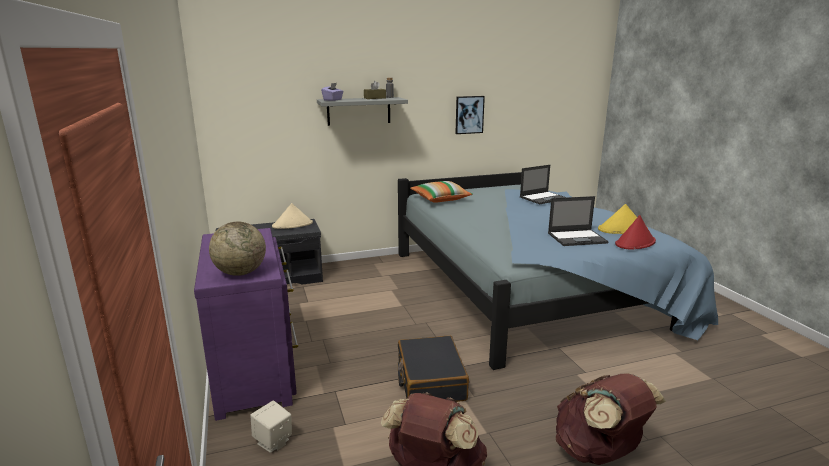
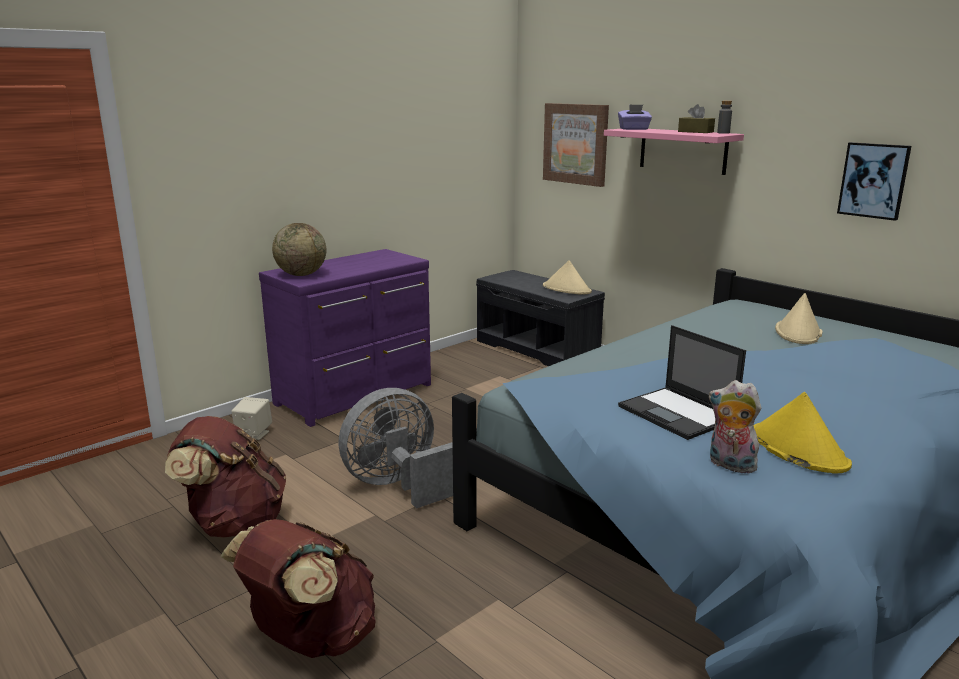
camera: 65 degrees right, 0 degrees up
(265, 115) = (576, 144): none -> picture
(359, 111) = (683, 150): grey shelf -> pink shelf
(430, 380) = (399, 485): black suitcase -> grey fan
(440, 199) = (731, 313): pillow -> none
(482, 197) = (798, 332): none -> beige hat
(543, 198) = (880, 368): laptop -> none
(635, 243) = (729, 465): red hat -> plush toy

